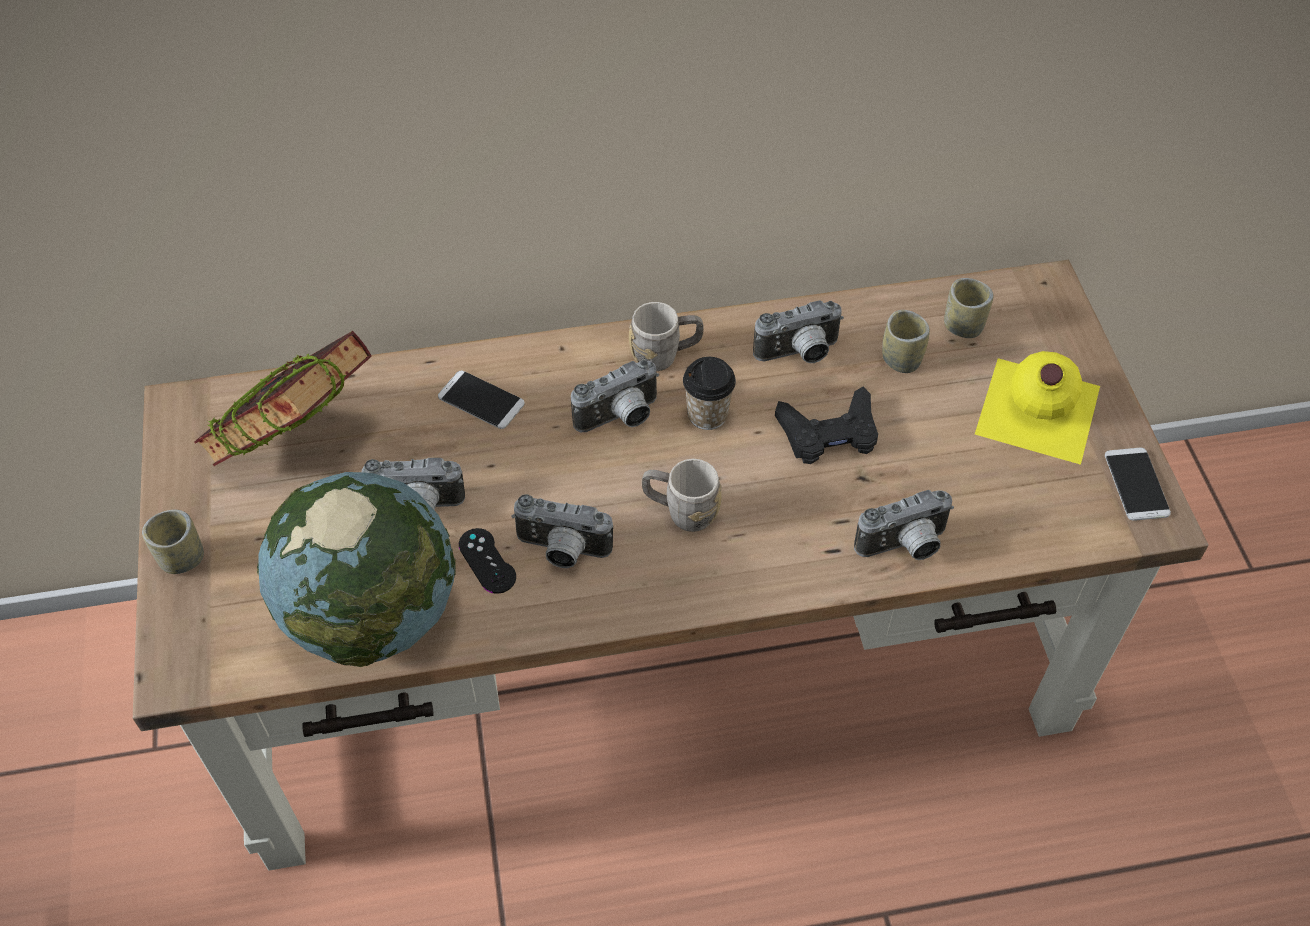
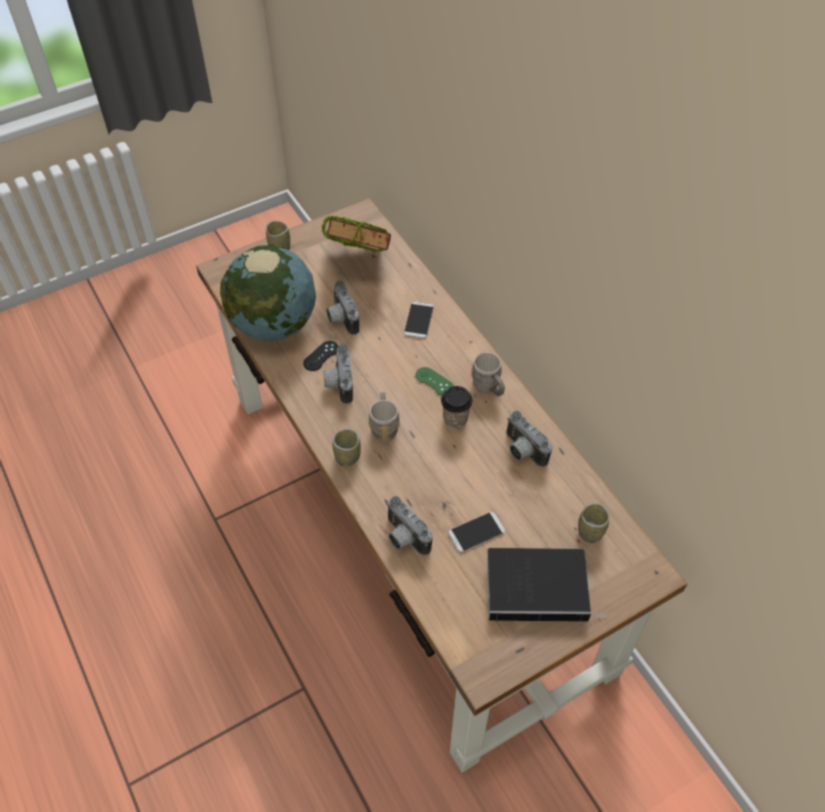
camera: 70 degrees right, 0 degrees up
(620, 418) = (434, 381): camera -> green game controller
(829, 433) = (469, 480): black game controller -> none
(901, 359) = (544, 504): cup -> cup (347, 457)
(1035, 410) = (539, 587): yellow bottle -> book
(1136, 484) = (505, 657): phone -> phone (476, 532)

